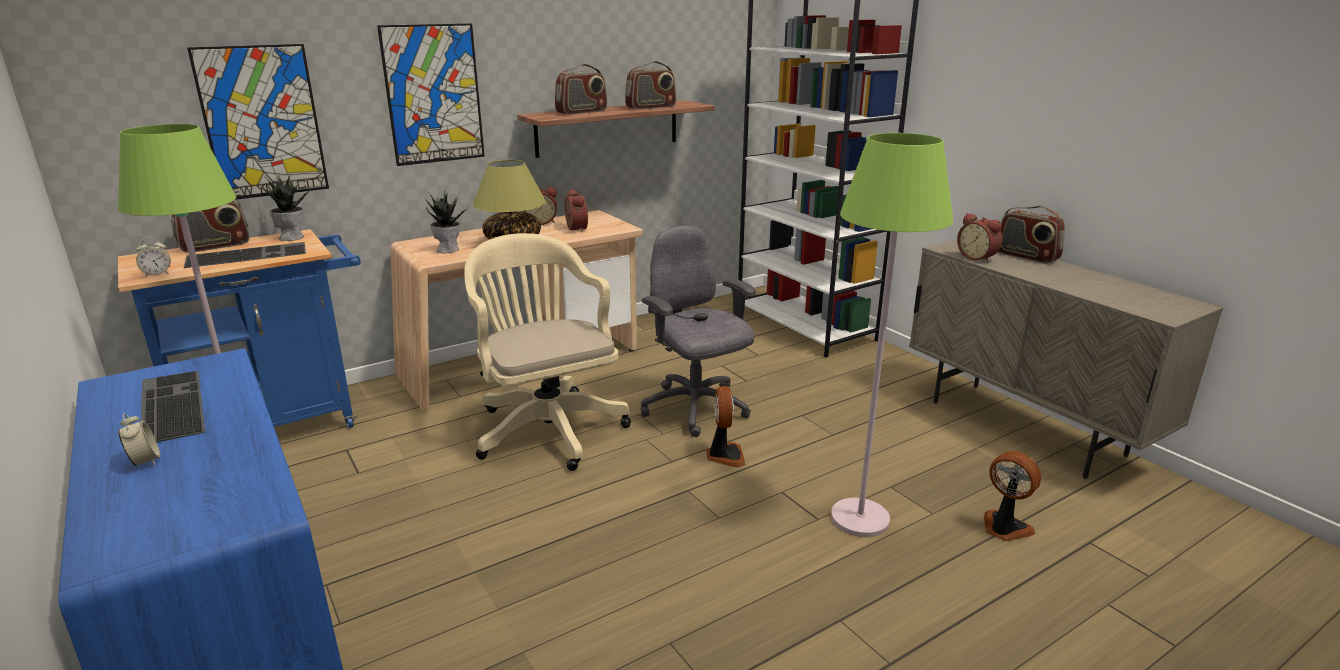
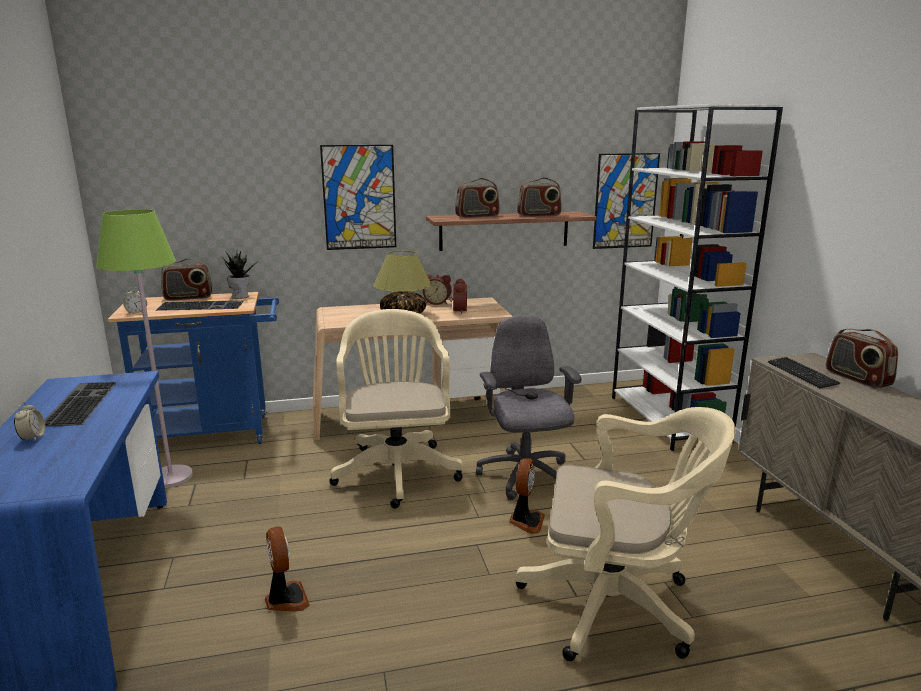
camera: 20 degrees right, 5 degrees down
(262, 122) = (232, 212): picture -> picture (625, 201)
(448, 249) = (351, 317): potted plant -> none
(860, 519) = (617, 605): green floor lamp -> beige office chair
(977, 257) = (801, 374): alarm clock -> keyboard
(1004, 528) = (761, 650): fan -> fan (285, 599)

